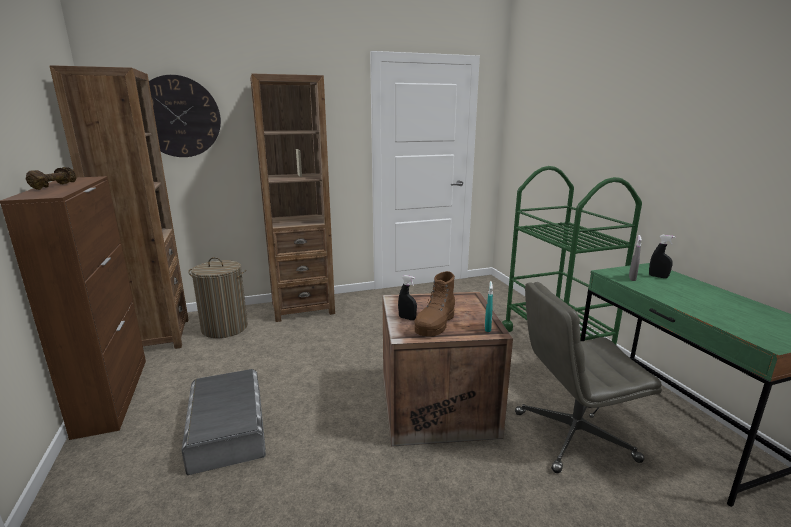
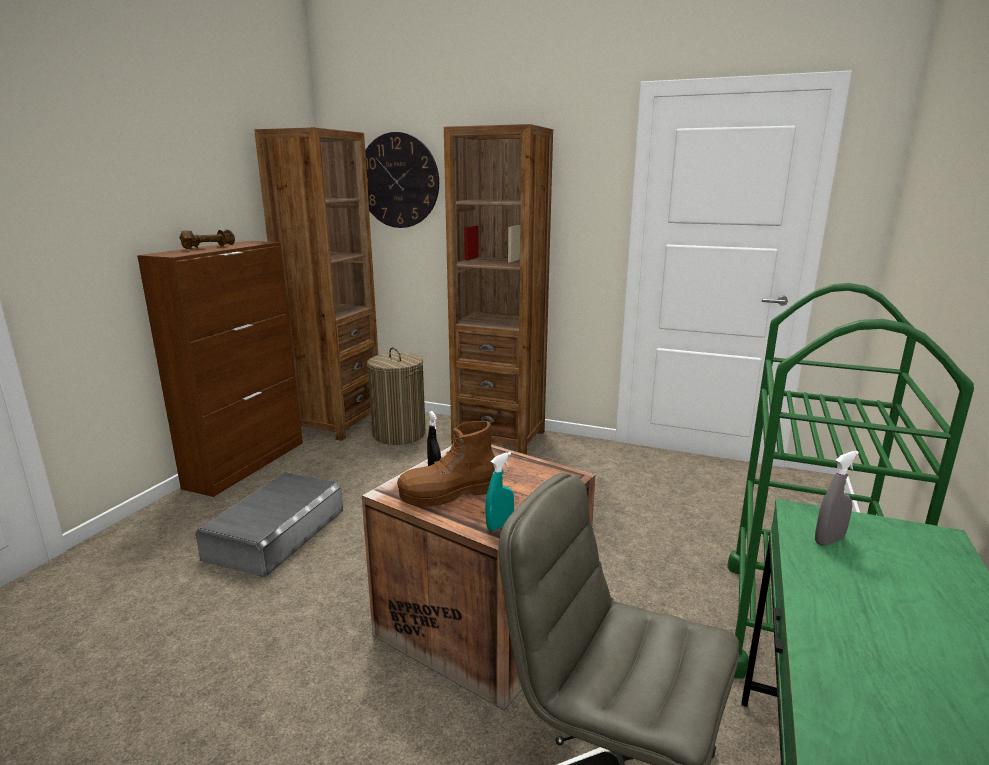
camera: 40 degrees right, 0 degrees up
(658, 276) = (905, 559): black spray bottle -> none

